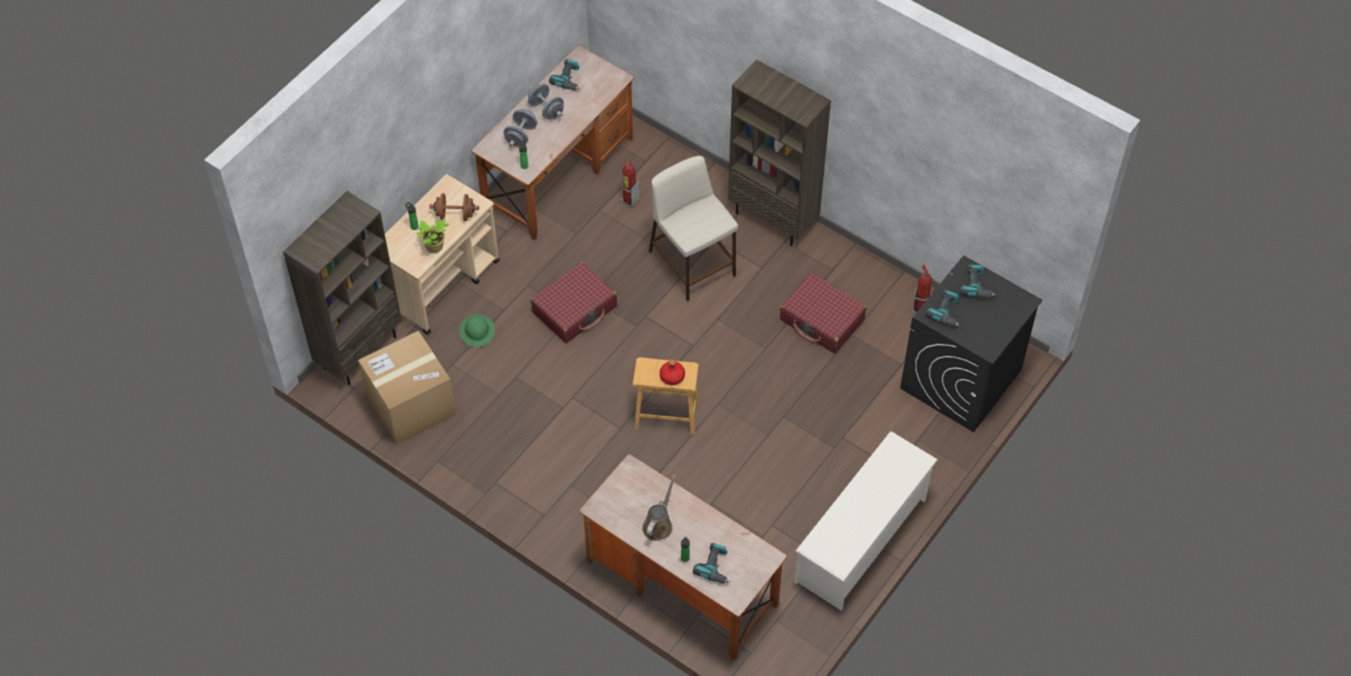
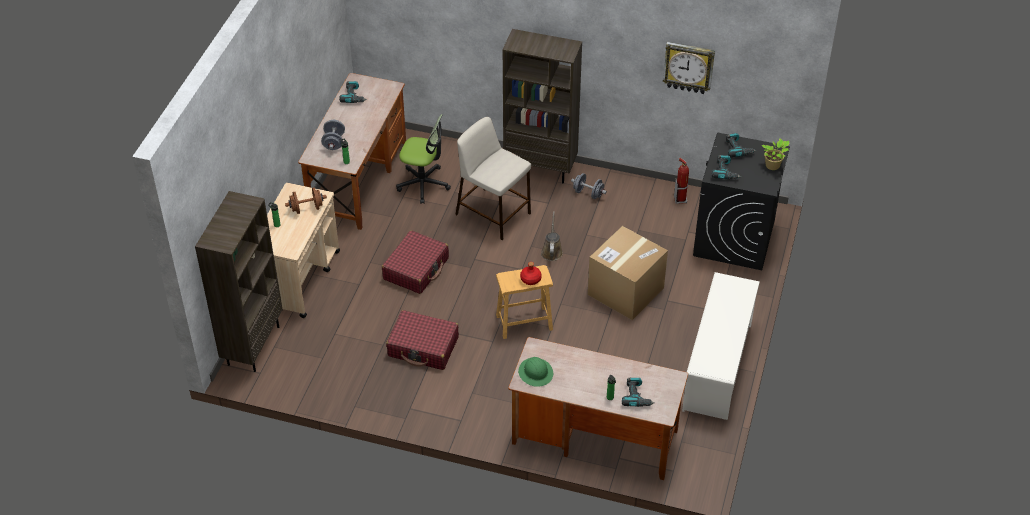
camera: 20 degrees left, 10 degrees down
(411, 405) = (314, 372): cardboard box -> cardboard box (625, 291)
(434, 248) = (300, 235): potted plant -> potted plant (773, 166)
(477, 331) = (344, 305): green hard hat -> green hard hat (536, 373)
(546, 109) = (345, 120): grey dumbbell -> grey dumbbell (588, 193)
(629, 200) = (423, 184): fire extinguisher -> office chair
(658, 524) = (577, 379): brown watering can -> brown watering can (551, 251)
(822, 320) = (611, 226): red suitcase -> red suitcase (423, 347)
(947, 169) = (688, 67): none -> wall clock

